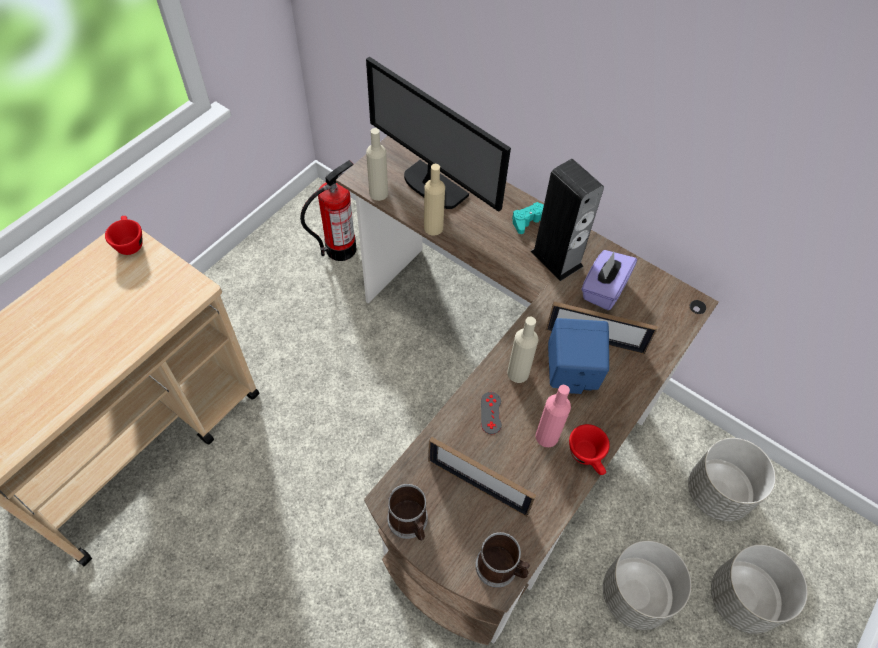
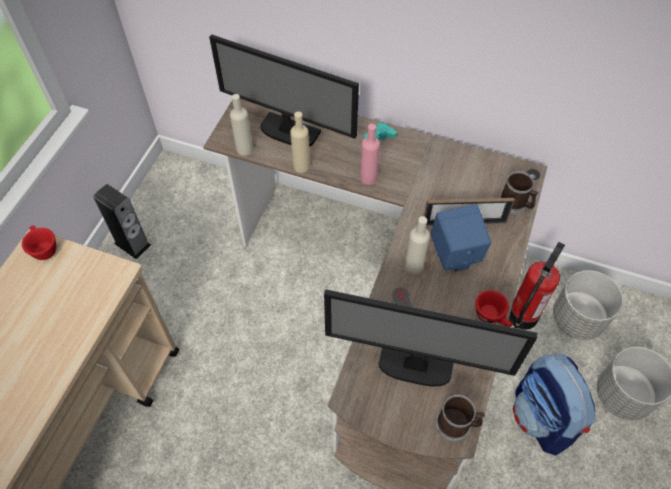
camera: 15 degrees left, 0 degrees up
(340, 249) = (205, 206): fire extinguisher -> fire extinguisher (522, 316)
(410, 522) = (372, 412): mug -> mug (515, 204)
(477, 486) = (415, 366): picture frame -> monitor
(547, 436) = (454, 310): pink bottle -> pink bottle (368, 177)
(556, 258) = (410, 165): speaker -> speaker (132, 244)
(603, 289) = (456, 180): purple tissue box -> none
(635, 595) = (543, 418): grey planter -> backpack

